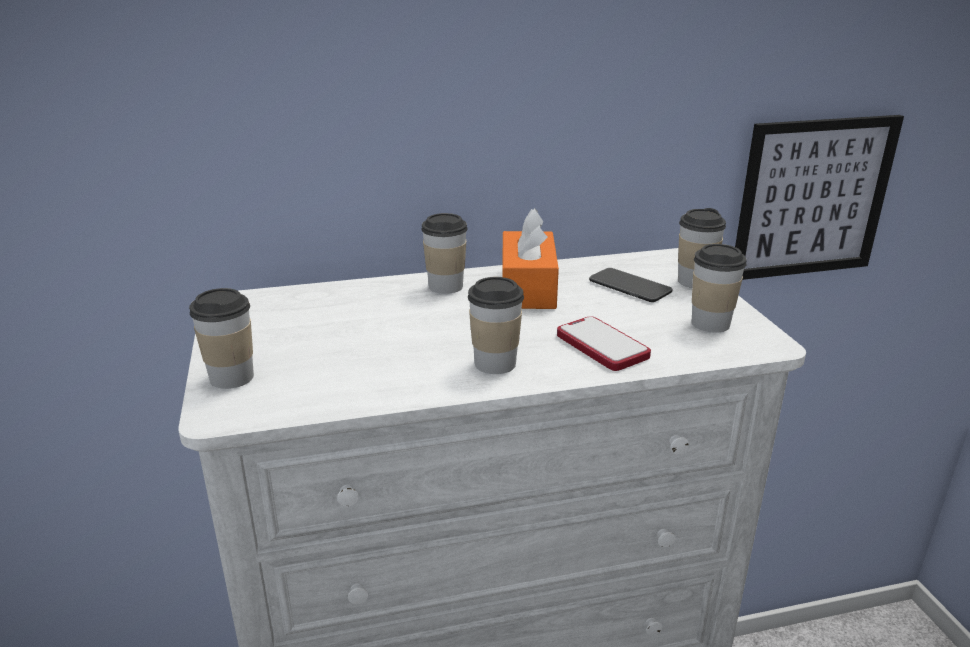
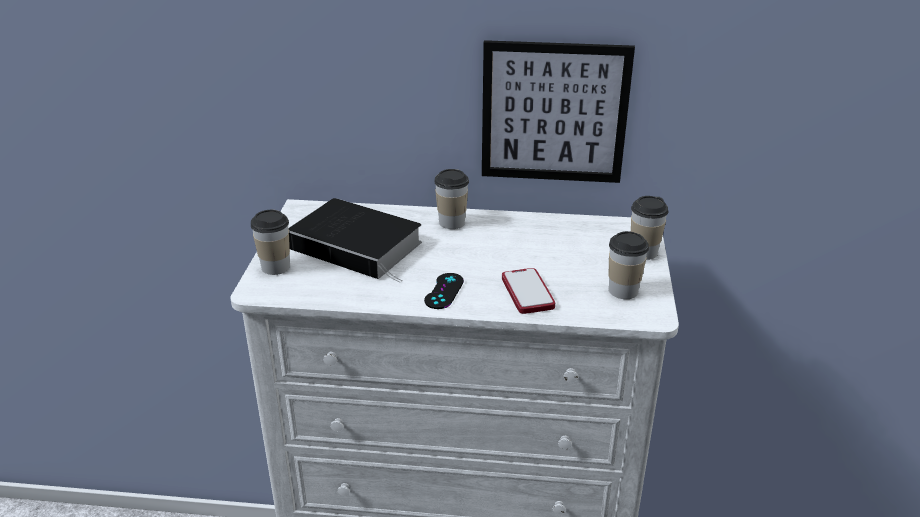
camera: 20 degrees right, 5 degrees up
(340, 331) = (359, 245): none -> book
(495, 363) = (444, 291): cup -> black game controller
(528, 288) = (510, 234): orange tissue box -> none
(629, 286) = (588, 247): phone -> none
(812, 198) = (796, 193): picture -> picture (554, 112)

